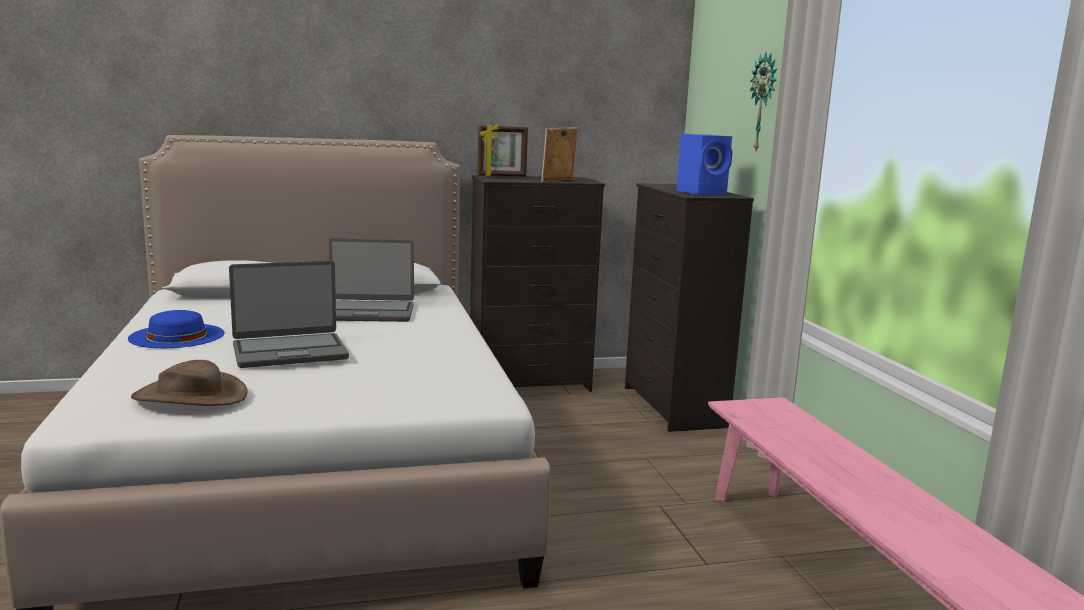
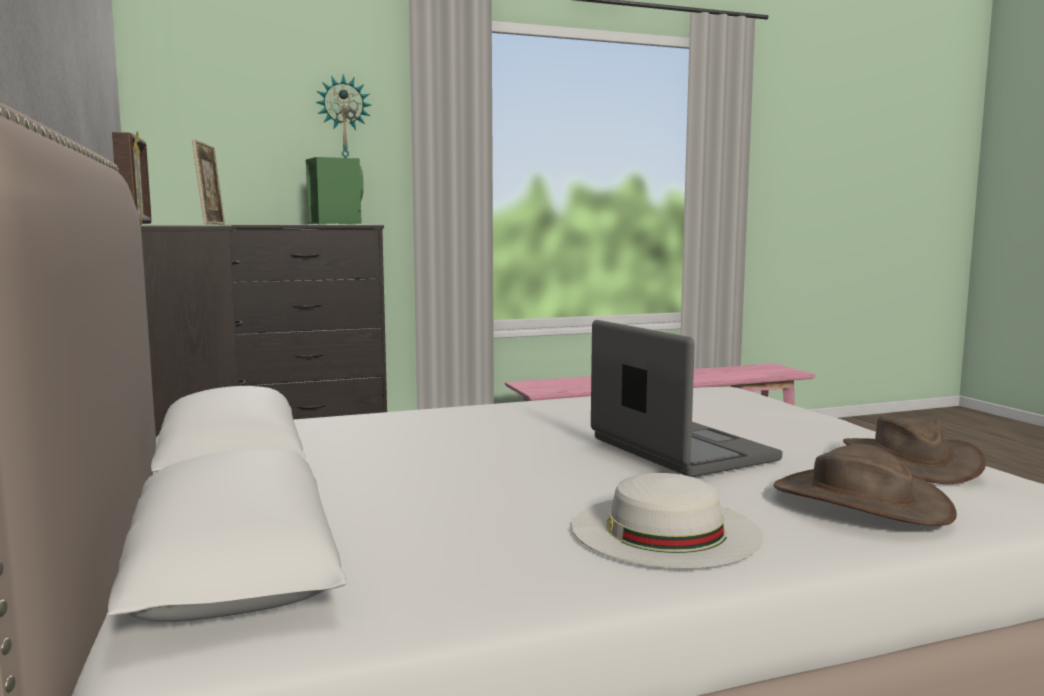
camera: 95 degrees left, 5 degrees down
(148, 367) = (859, 501): none -> brown hat
(177, 336) = (665, 530): blue hat -> white hat
(369, 312) = (413, 444): laptop -> none
(558, 181) = (212, 224): picture frame -> picture frame turned 135 degrees counterclockwise
(703, 193) = (335, 224): blue speaker -> green speaker

